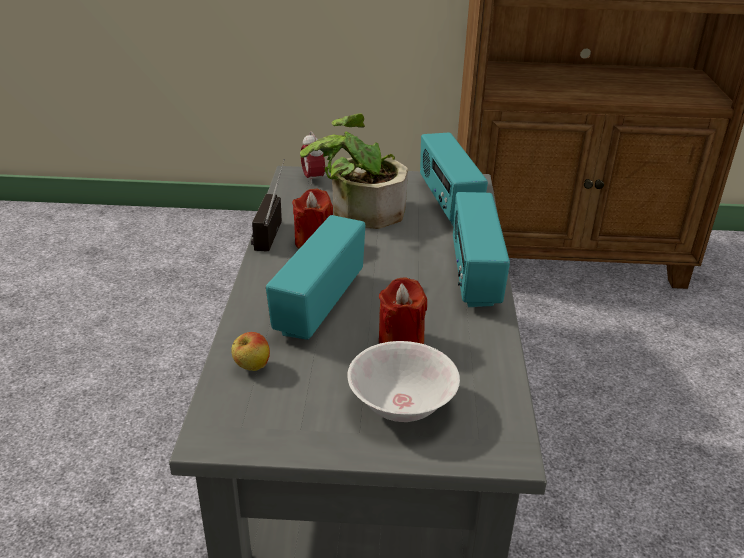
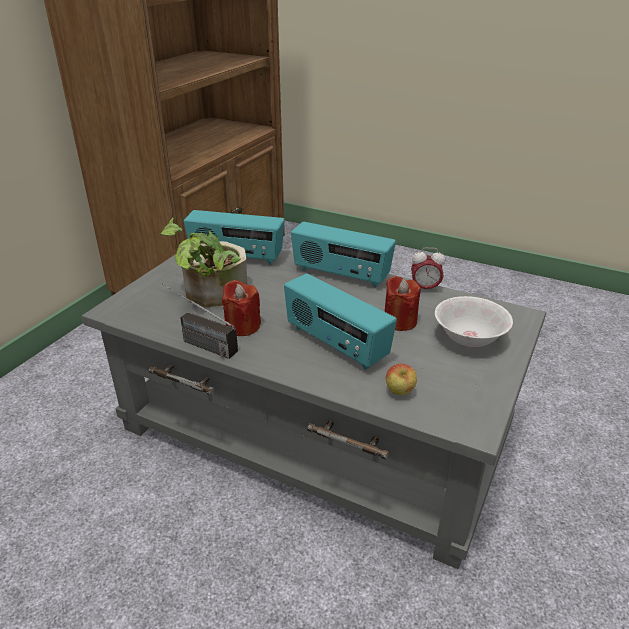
camera: 65 degrees left, 0 degrees up
(313, 179) = (132, 302): alarm clock -> alarm clock (425, 289)

